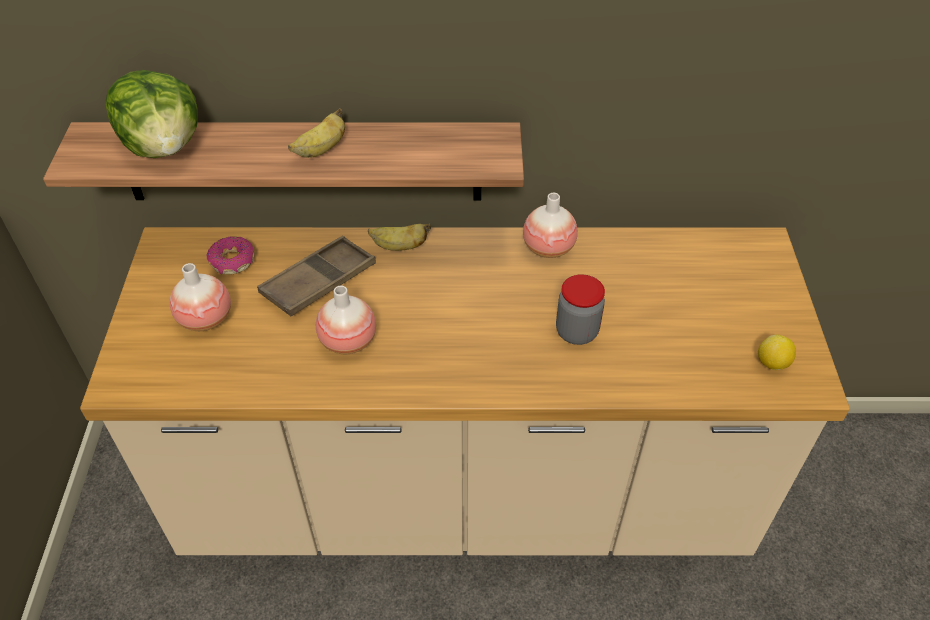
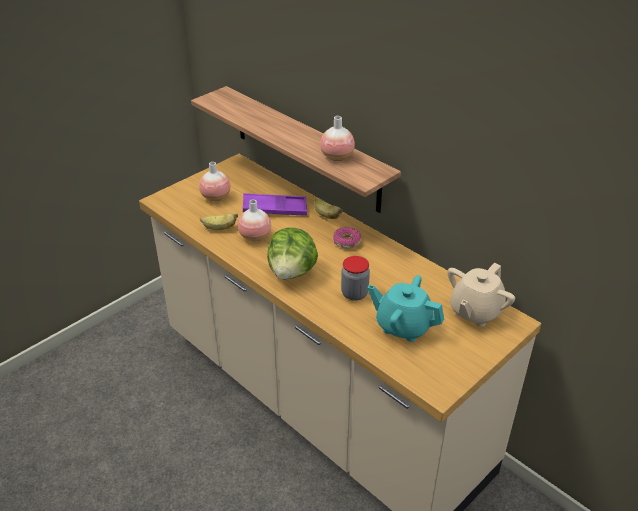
camera: 45 degrees right, 10 degrees down
(165, 146) = (244, 109): lettuce -> lettuce (292, 272)
(232, 262) = (252, 183): donut -> donut (346, 242)
(319, 281) = (275, 209): brown tray -> purple tray
(321, 150) = (299, 139): banana -> banana (219, 228)
(548, 248) = (393, 255): vase -> vase (337, 157)
(679, 333) = (403, 326): none -> turquoise teapot
(718, 259) = (475, 312): none -> beige teapot
(772, 363) = (431, 368): lemon -> none

